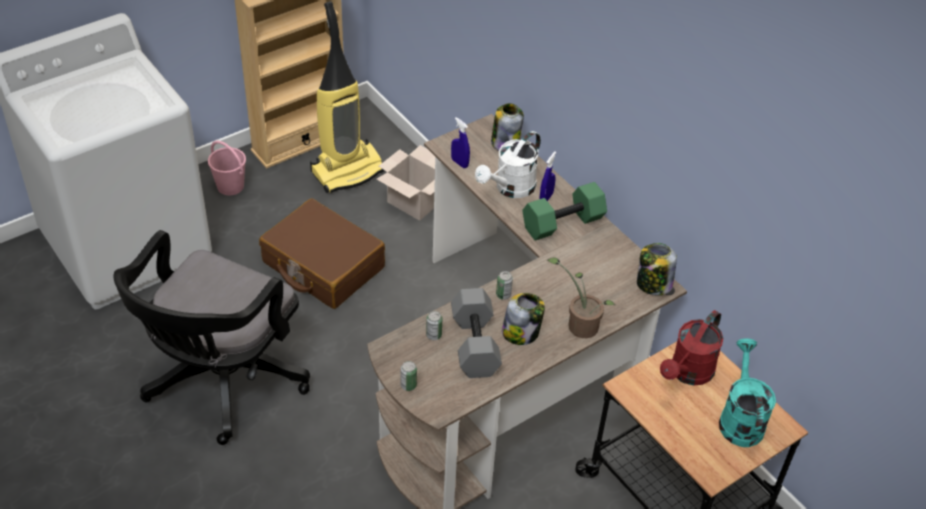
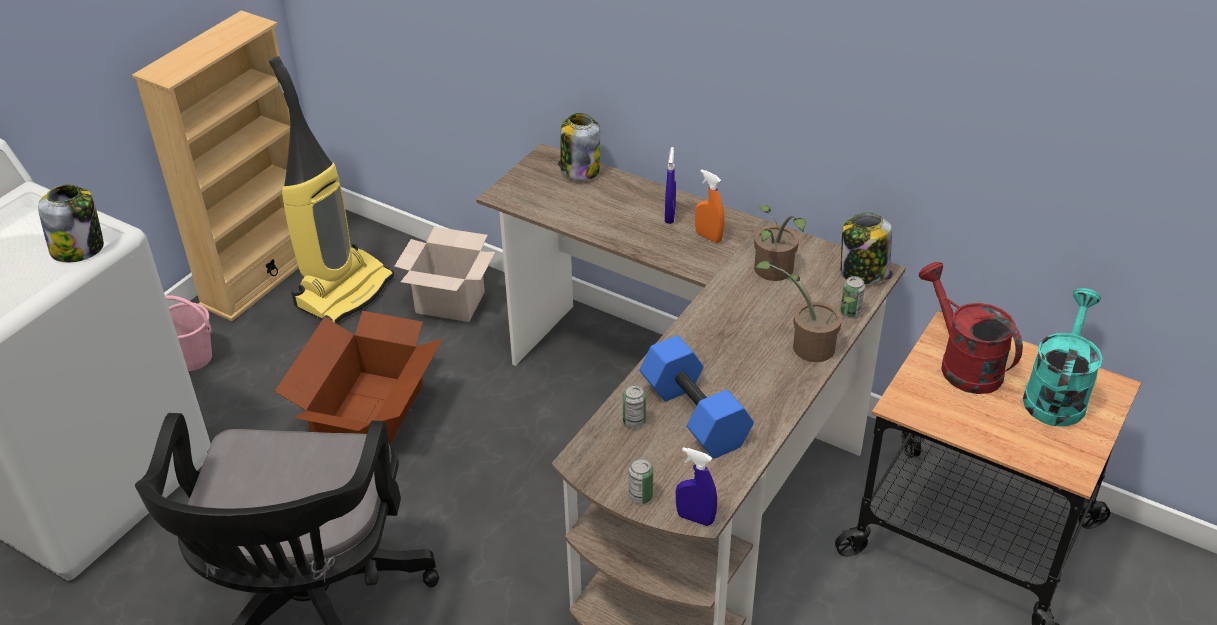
camera: 20 degrees left, 5 degrees down
(322, 265) = (371, 415): brown suitcase -> cardboard box
(459, 163) = (537, 208): blue spray bottle -> blue spray bottle (695, 518)
(473, 344) = (692, 415): grey dumbbell -> blue dumbbell
(503, 295) = (691, 343): can -> can (850, 312)
(510, 189) = (619, 219): white watering can -> none
(521, 332) = (743, 380): jar -> jar (79, 248)
(563, 222) = (708, 237): green dumbbell -> orange spray bottle
(591, 263) = (774, 272): none -> potted plant
(688, 373) = (962, 364): red watering can -> red watering can turned 135 degrees clockwise
(740, 418) = (1056, 394): turquoise watering can -> turquoise watering can turned 45 degrees clockwise

